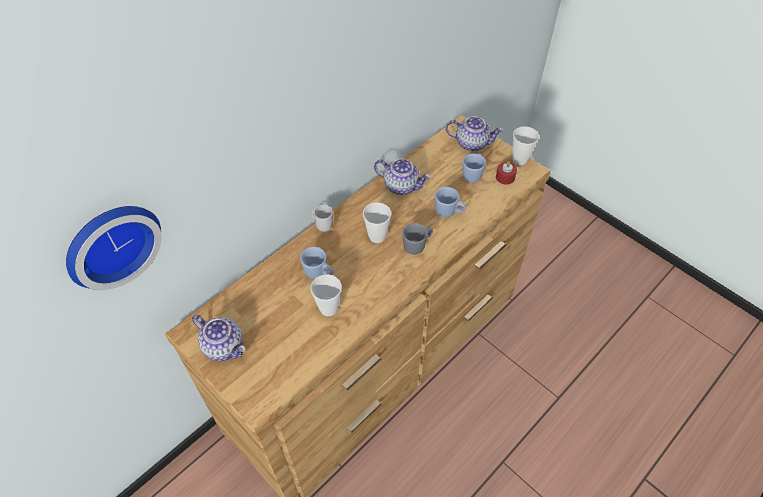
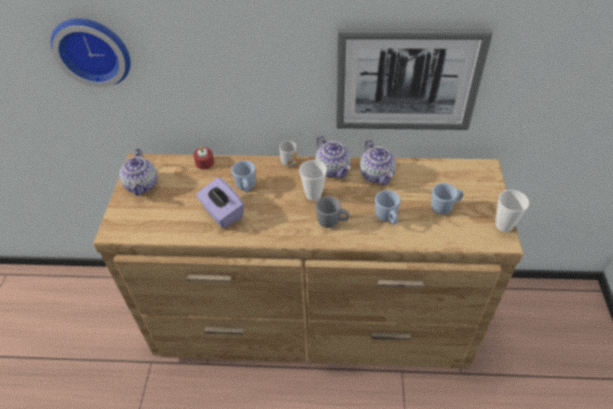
camera: 50 degrees right, 5 degrees down
(328, 308) = (222, 213): cup -> purple tissue box
(393, 89) = (407, 80): none -> picture
(472, 143) = (477, 185): teapot -> teapot (333, 169)
(505, 177) = (471, 228): red candle -> red candle (204, 162)

